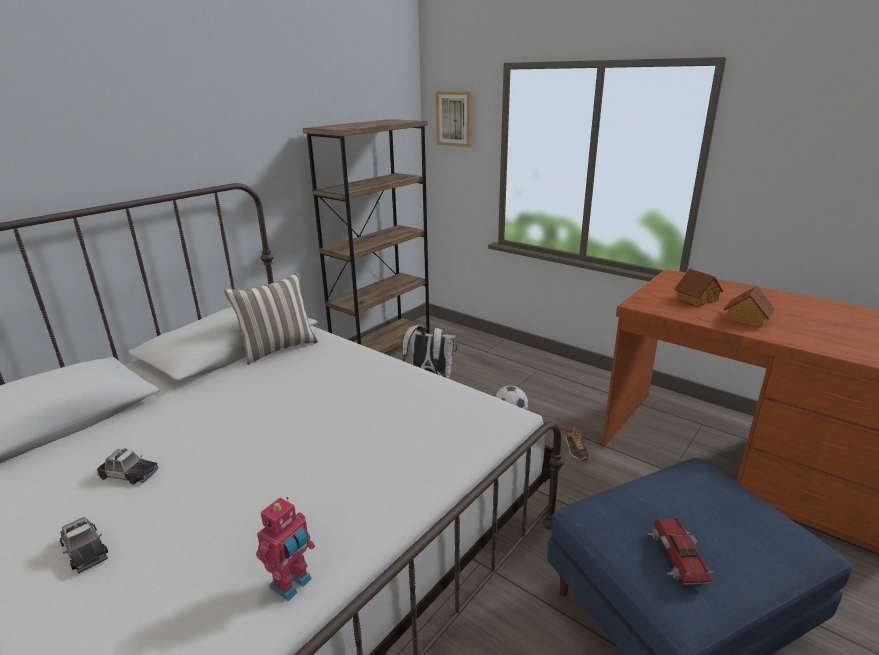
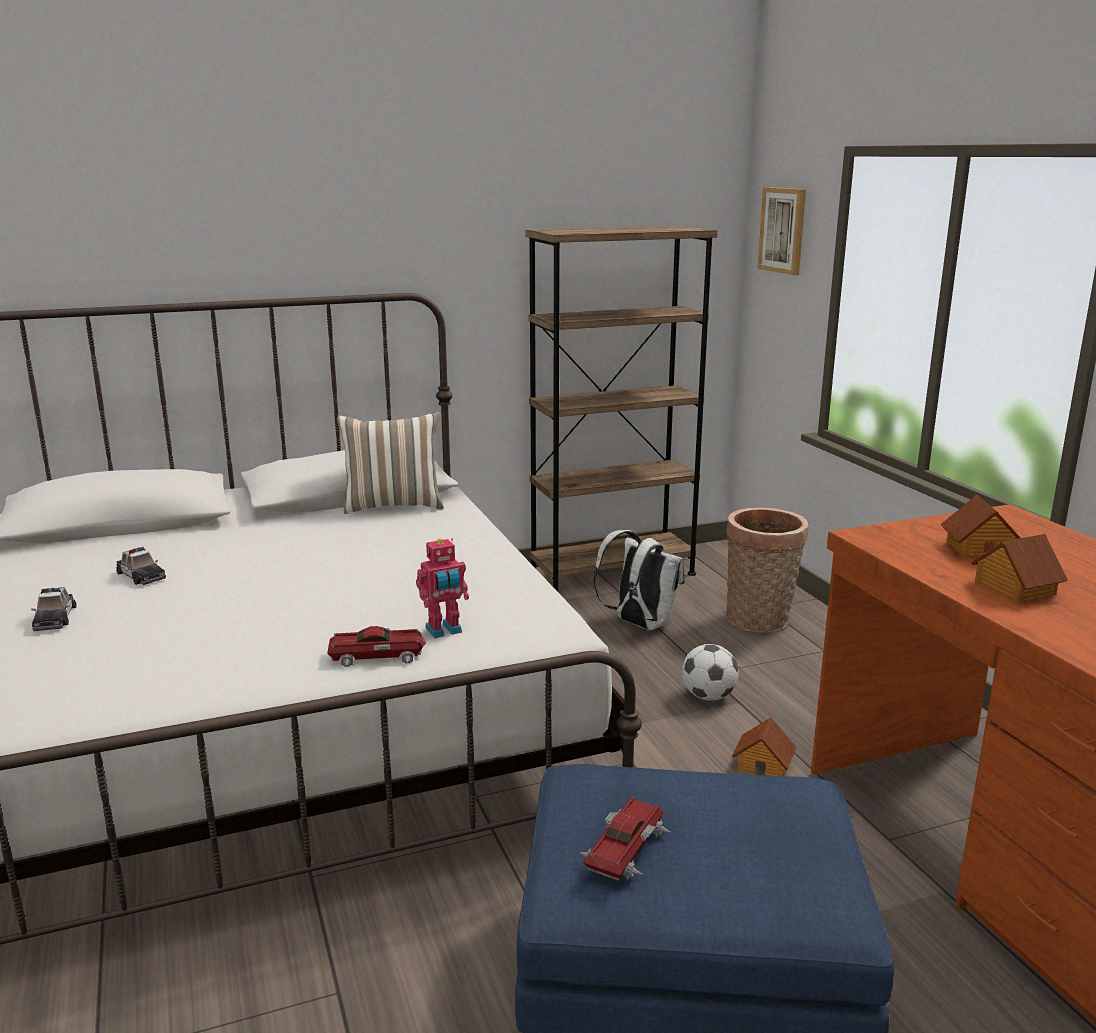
camera: 30 degrees right, 5 degrees down
(292, 584) = (169, 693): toy robot -> toy robot (444, 631)
(417, 478) = (378, 655): none -> toy car
(491, 361) = (760, 622): none -> basket
(575, 450) = (764, 764): shoe -> toy house

